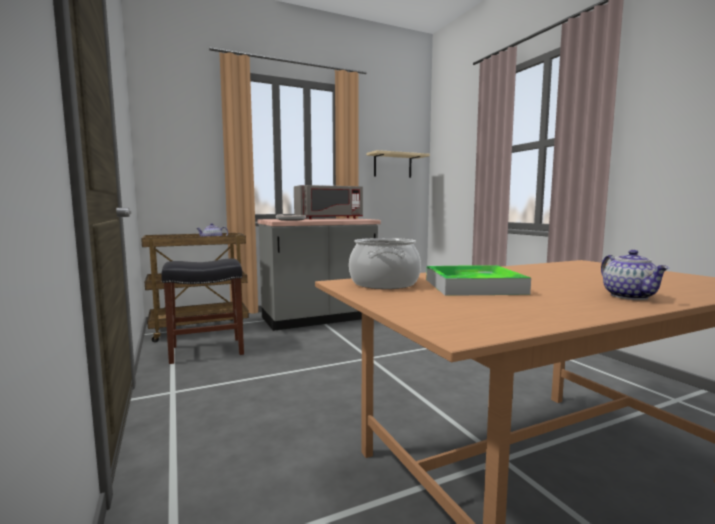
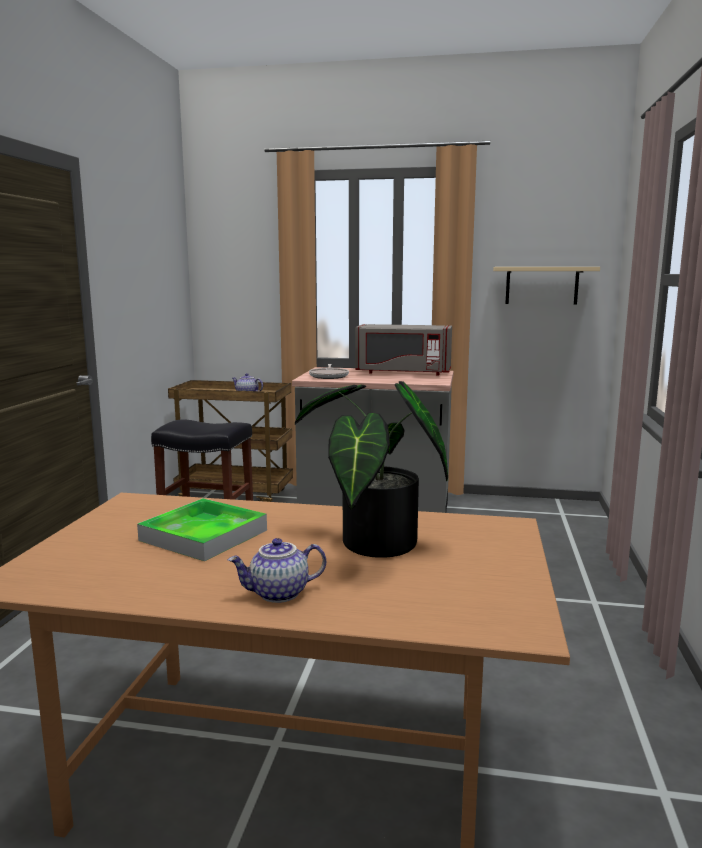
camera: 35 degrees right, 5 degrees up
(385, 284) = (152, 510): cooking pot -> none
(573, 275) = (372, 546): none -> potted plant
(630, 296) = (278, 594): teapot -> teapot turned 45 degrees clockwise

